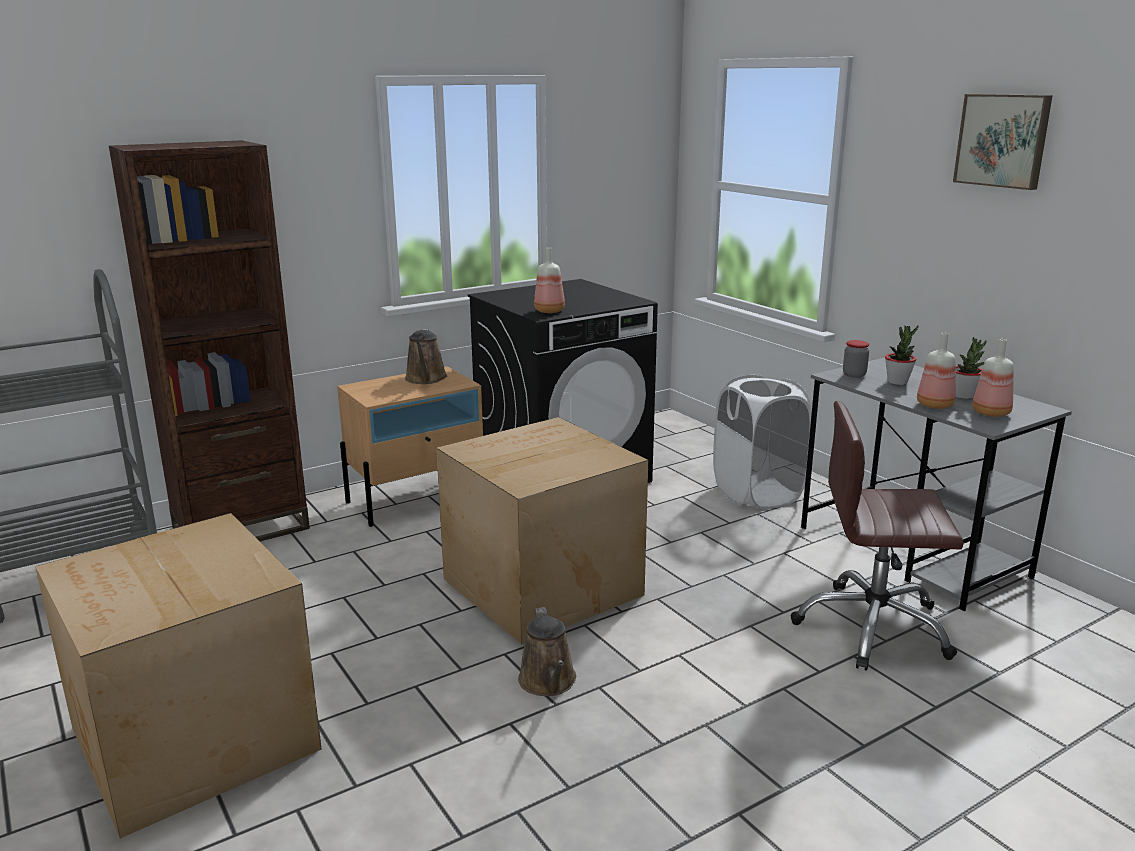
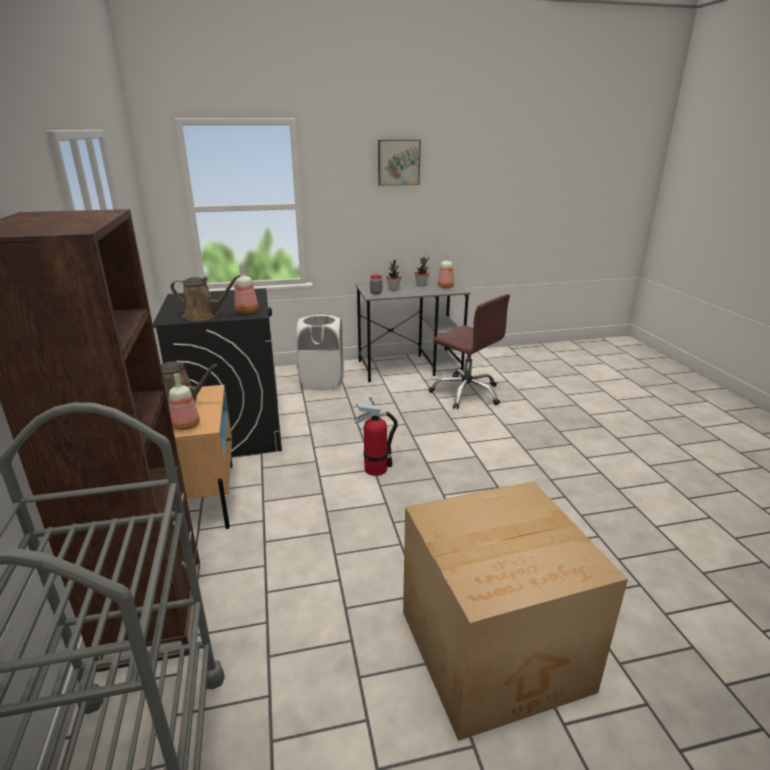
camera: 70 degrees left, 5 degrees up
(539, 586) = (376, 469): cardboard box -> fire extinguisher
(548, 682) = (477, 485): brown watering can -> brown watering can (204, 315)
(873, 628) = (466, 393): brown office chair -> brown office chair turned 75 degrees counterclockwise
(934, 405) = (428, 291): bottle -> bottle (185, 425)

